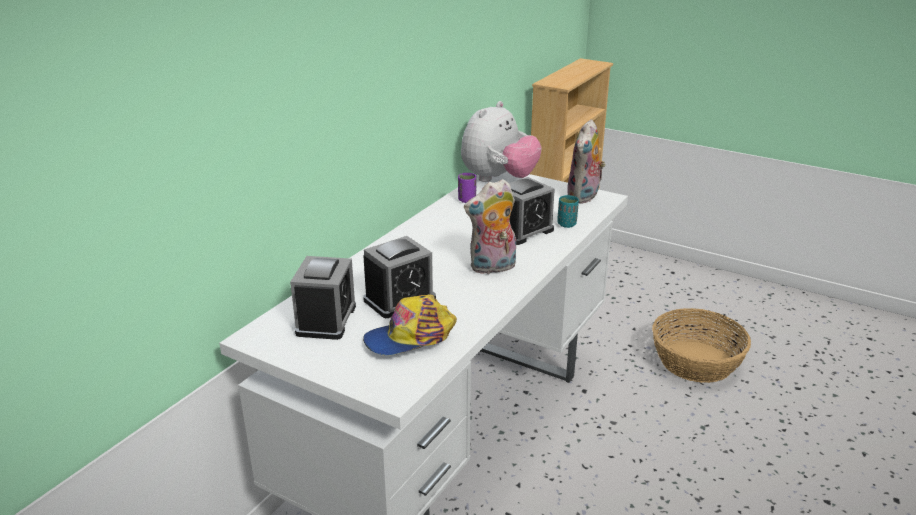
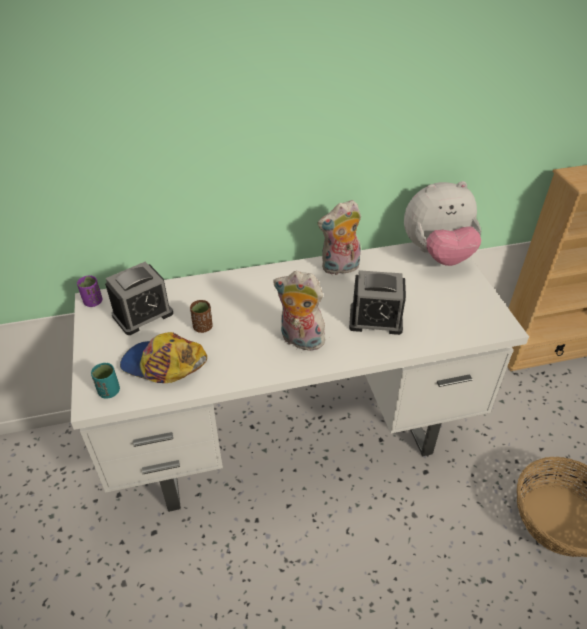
camera: 45 degrees right, 15 degrees up
(399, 299) = (203, 327): alarm clock -> brown cup
(467, 200) = (380, 262): purple cup -> purple cup (93, 302)
(566, 224) = (421, 334): turquoise cup -> turquoise cup (109, 391)
(584, 197) = (483, 314): plush toy -> plush toy (340, 268)

